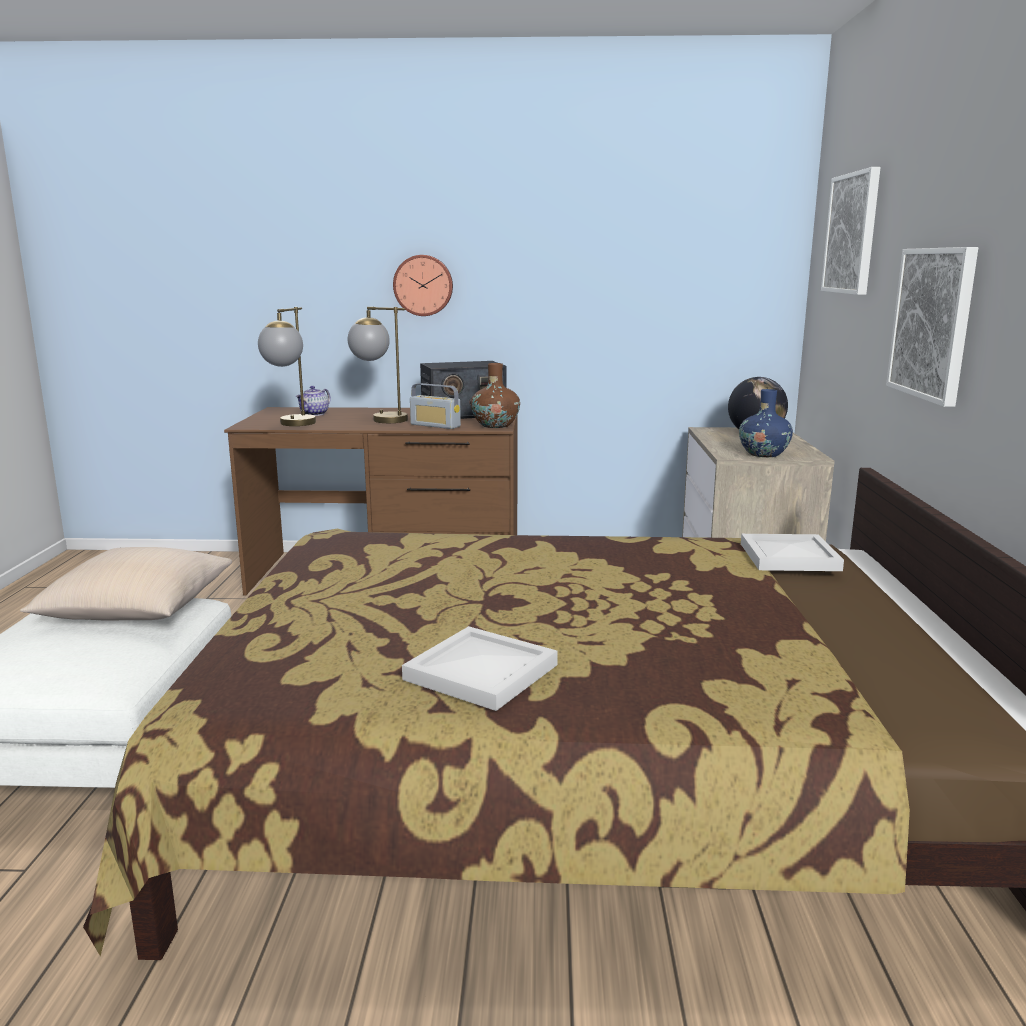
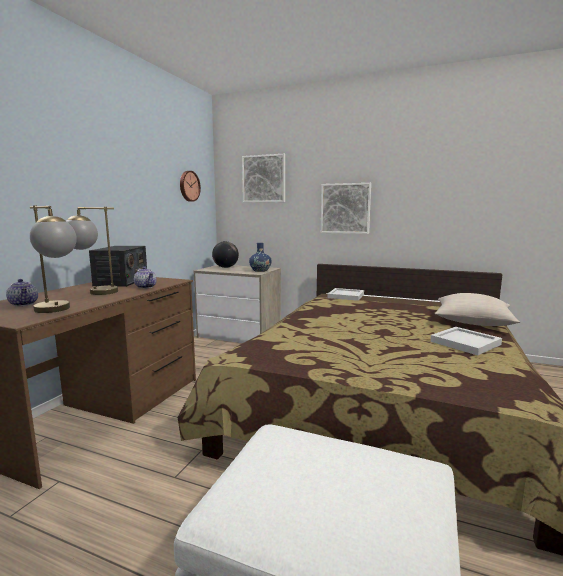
camera: 70 degrees left, 5 degrees down
(137, 609) = (283, 455): beige pillow -> beige pillow (472, 322)
(423, 285) = (64, 194): wall clock -> wall clock (189, 186)
(435, 425) = (146, 287): radio -> teapot
(495, 425) = (171, 280): brown vase -> none

